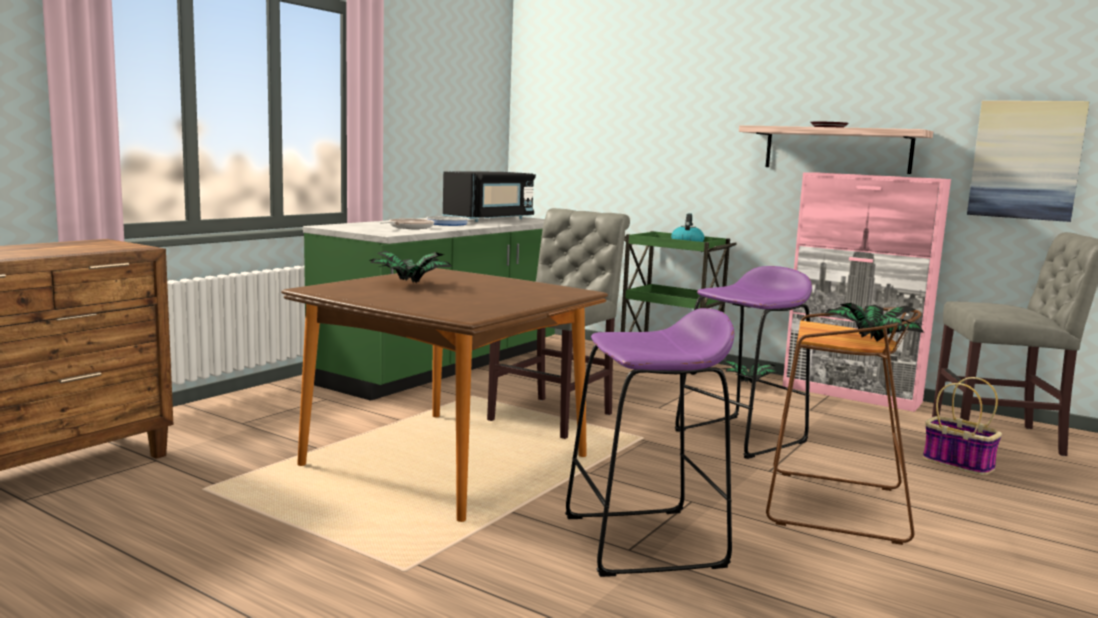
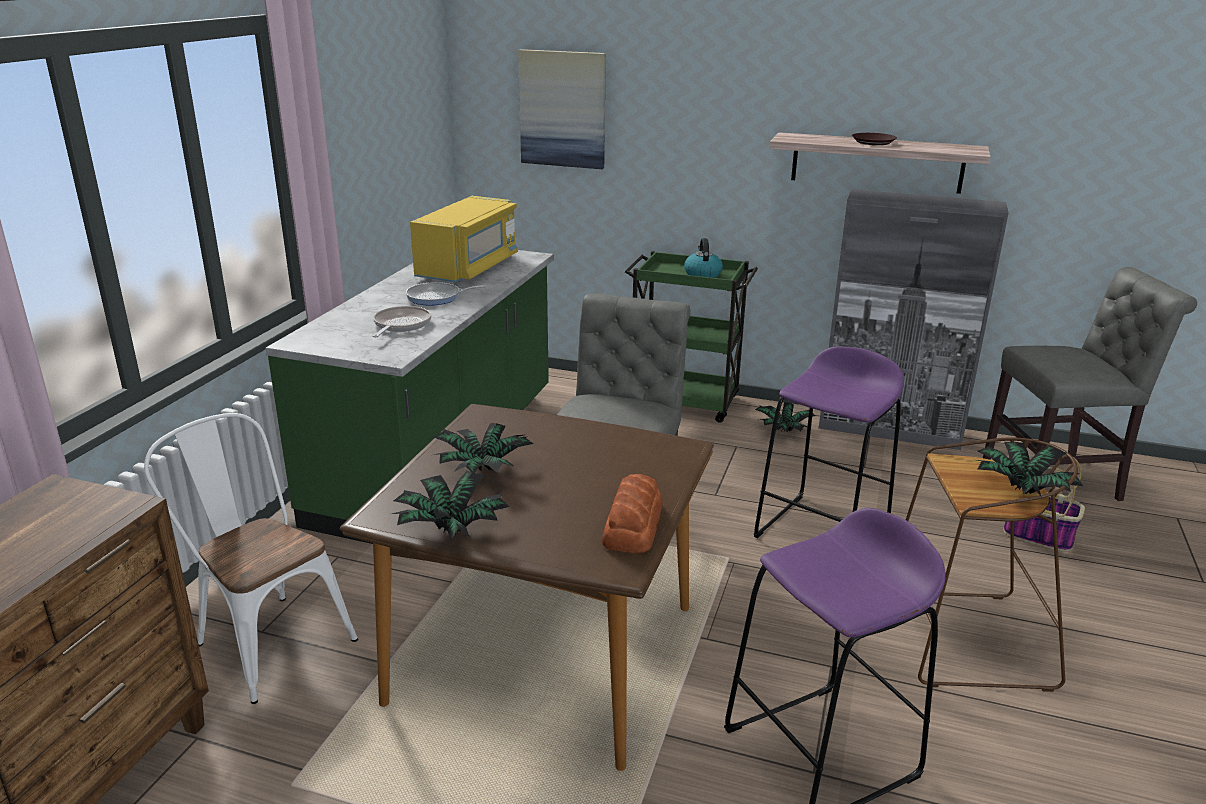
camera: 15 degrees left, 15 degrees up
(242, 426) = (266, 638): none -> white chair
(357, 296) = (450, 530): none -> potted plant
(490, 219) = (468, 267): black microwave -> yellow microwave
(498, 307) = (633, 525): none -> bread
(851, 394) = (890, 430): pink cabinet -> grey cabinet
(1026, 160) = (1087, 182): picture -> picture (563, 109)

